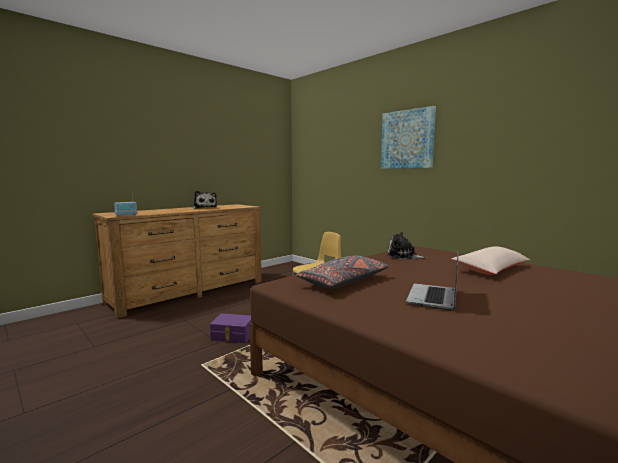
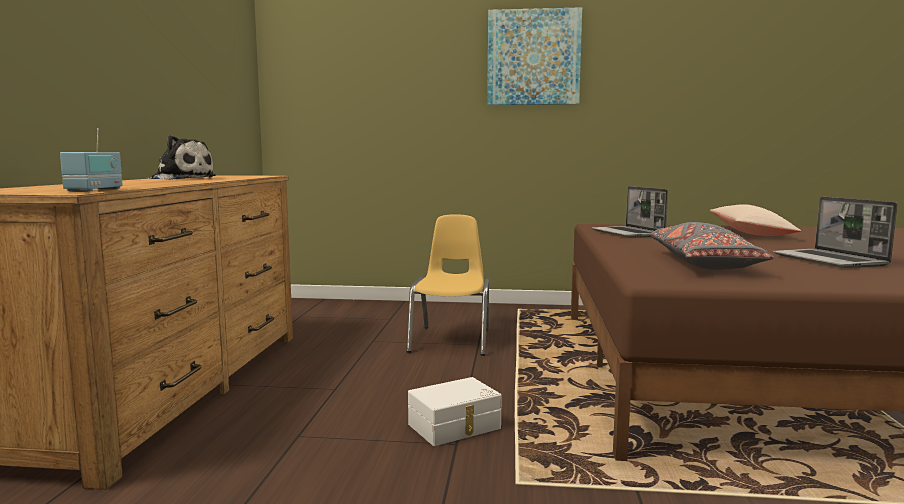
camera: 40 degrees left, 0 degrees up
(232, 336) = (455, 427): purple storage box -> white storage box
(403, 256) = (628, 233): plush toy -> laptop

